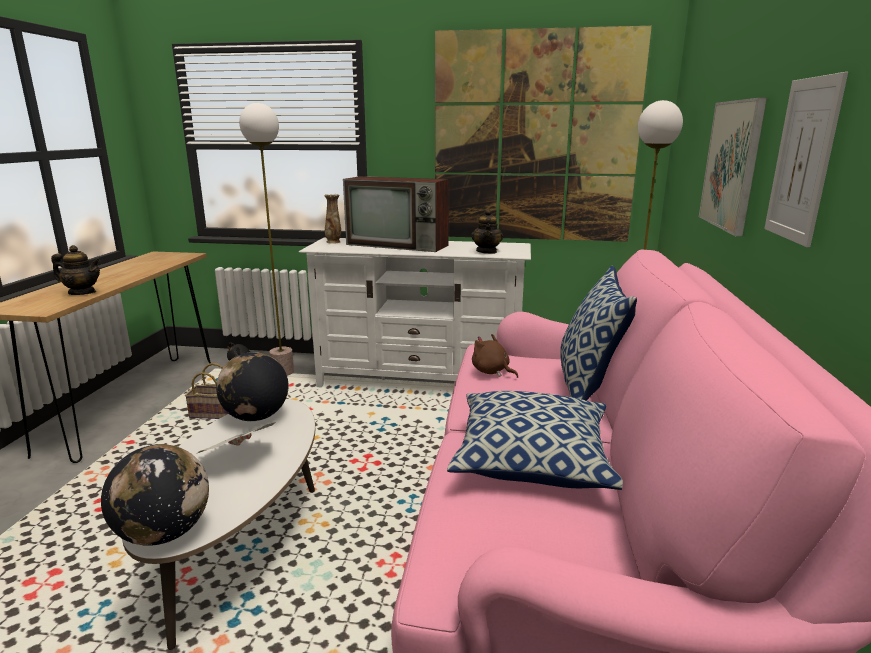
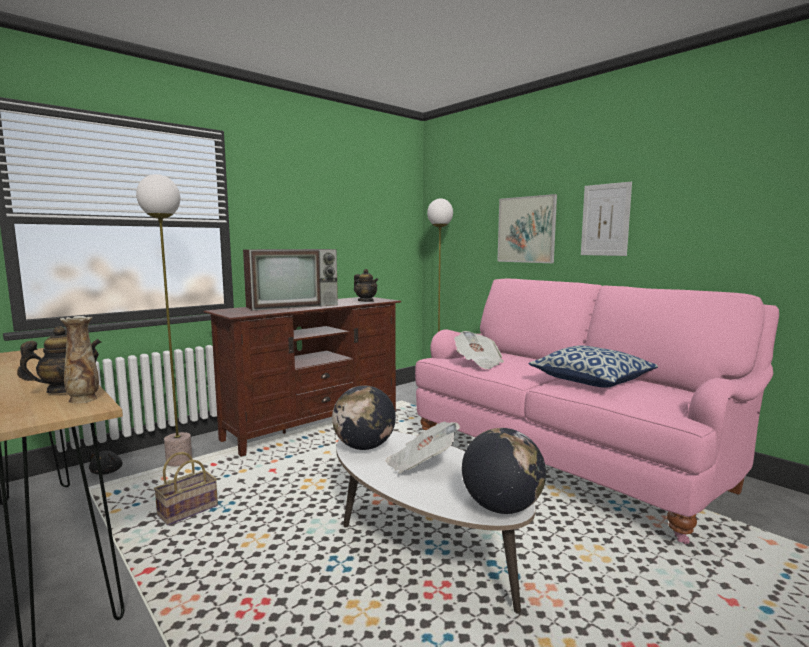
camera: 50 degrees left, 10 degrees down
(333, 242) = (233, 311): vase -> vase (84, 399)
(420, 381) = (314, 424): white tv stand -> brown tv stand
(492, 371) = (478, 363): brown plush toy -> newspaper
(534, 139) = (354, 222): picture -> none
(589, 388) = (526, 357): pillow -> none

